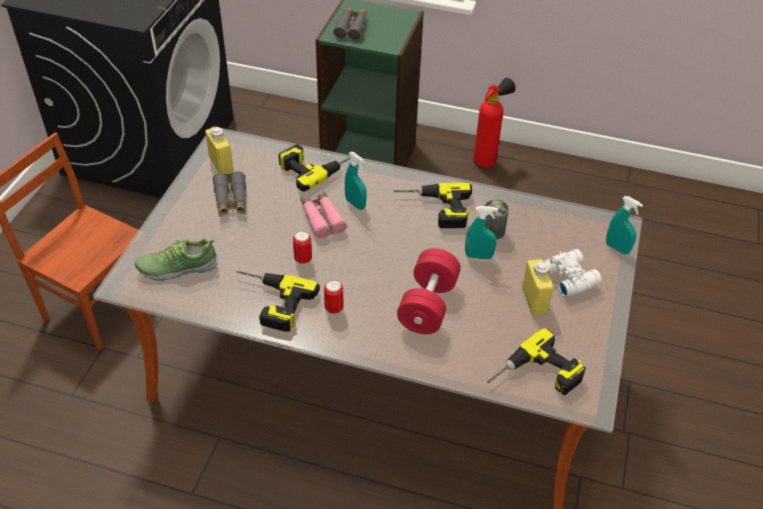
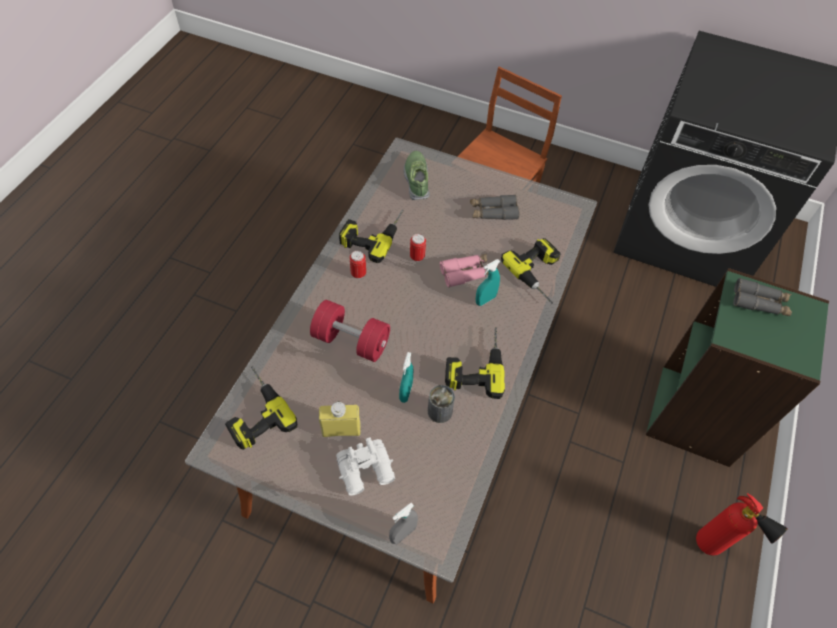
camera: 95 degrees right, 10 degrees up
(221, 165) = (540, 206): yellow bottle -> none
(617, 248) = (403, 533): turquoise spray bottle -> grey spray bottle

